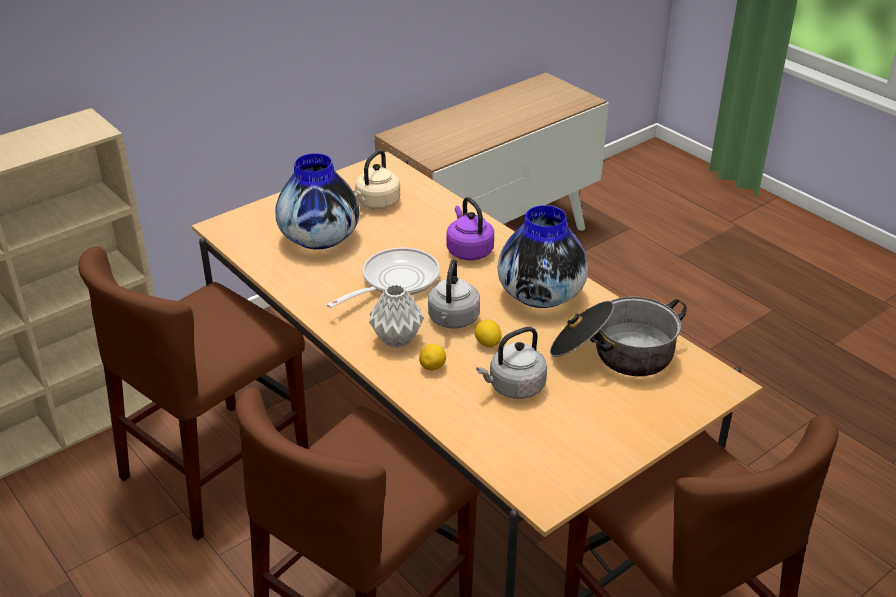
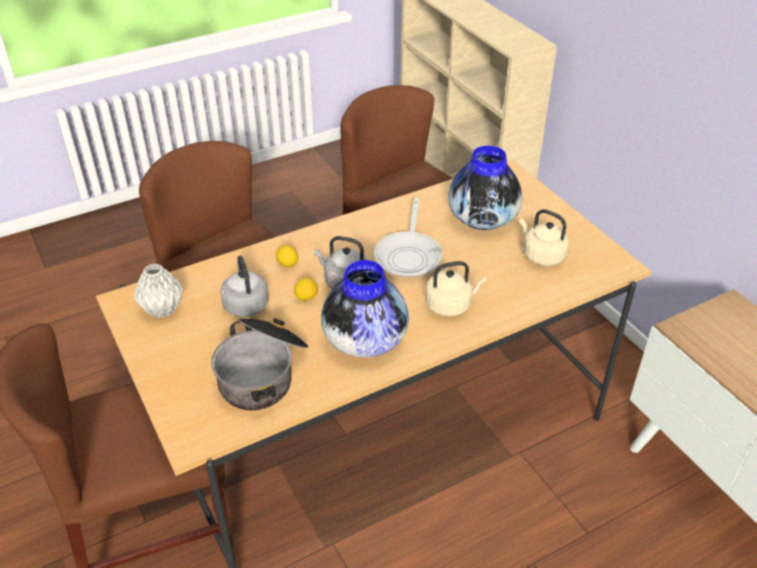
camera: 100 degrees right, 5 degrees up
(395, 281) = (409, 255): frying pan -> frying pan turned 45 degrees clockwise
(396, 340) = (328, 249): grey vase -> grey vase (162, 309)
(468, 250) = (450, 305): purple kettle -> beige kettle

